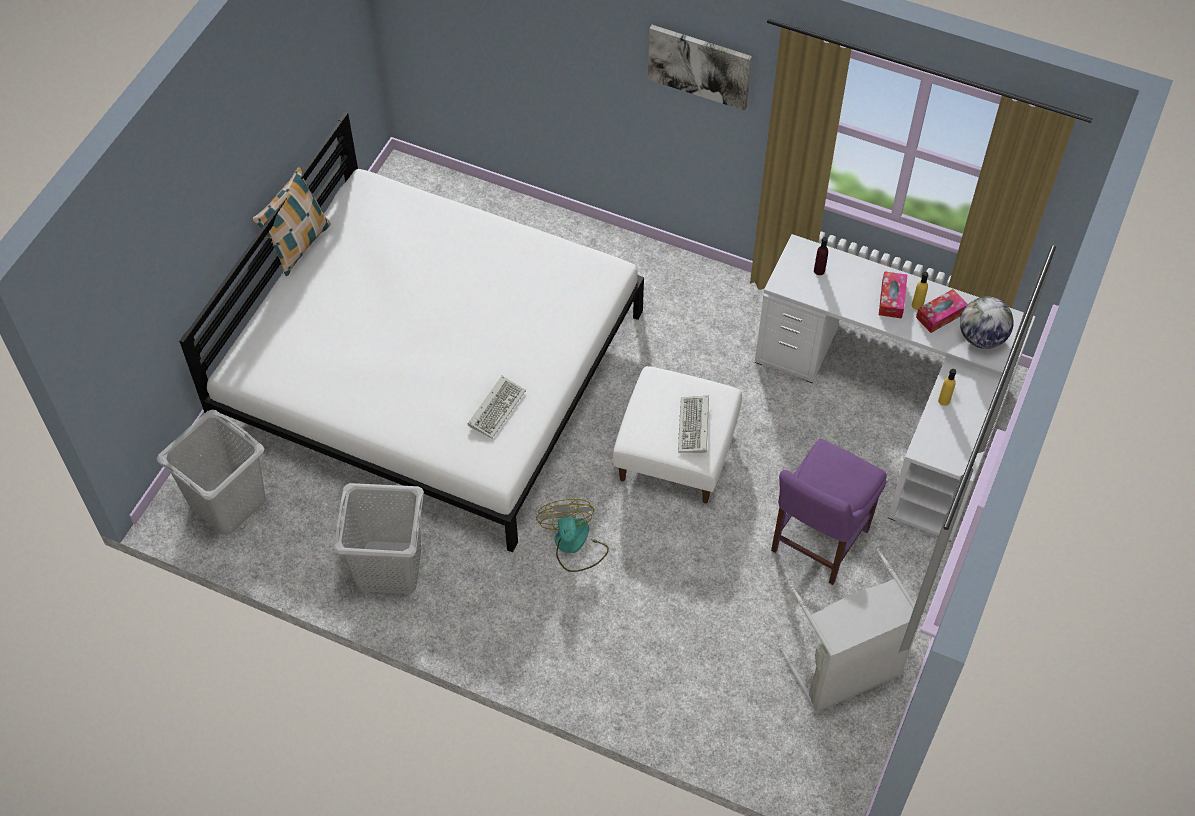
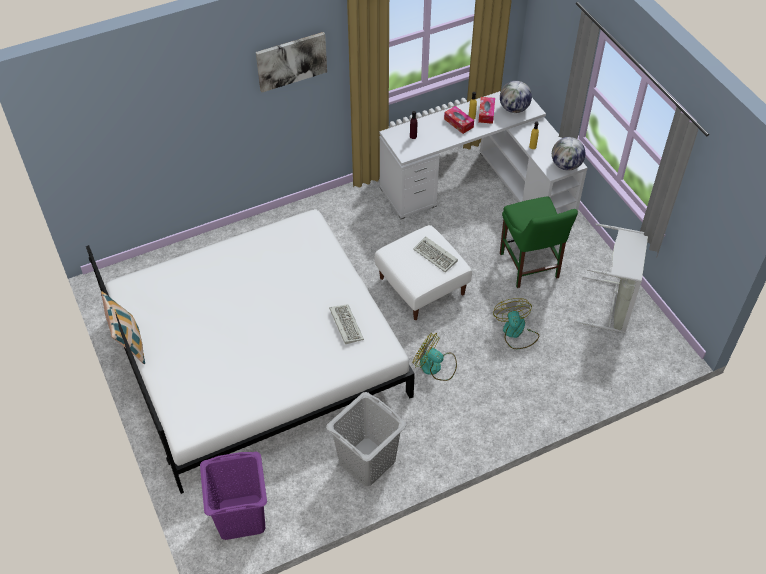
camera: 50 degrees left, 5 degrees down
(227, 503) = (240, 517): grey laundry basket -> purple laundry basket
(701, 594) = (515, 332): none -> fan
(816, 543) = (530, 268): purple chair -> green chair
(950, 456) = (566, 165): none -> globe

